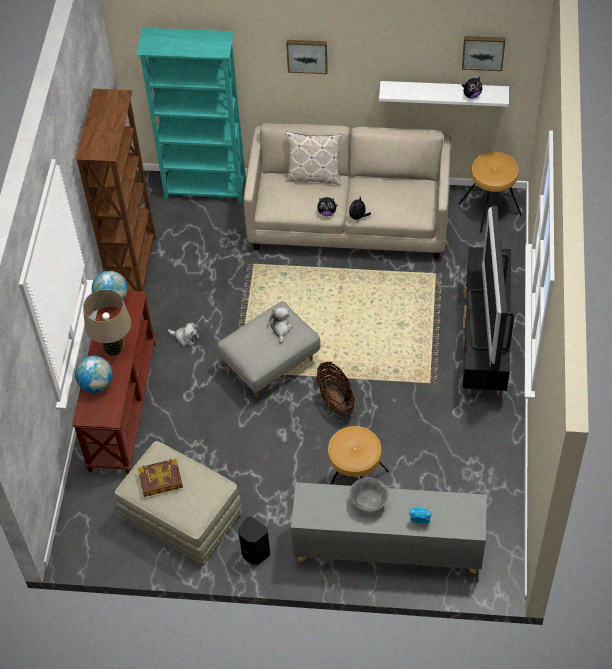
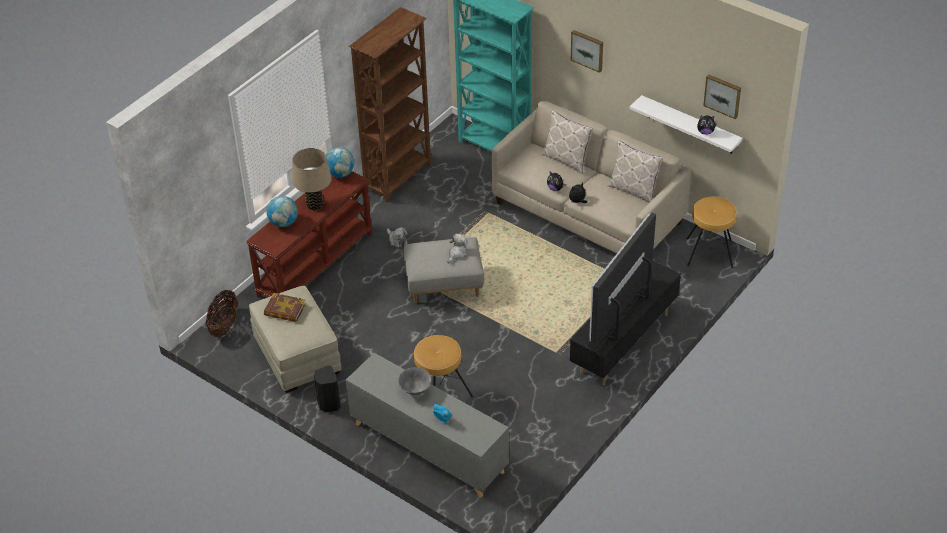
camera: 30 degrees right, 10 degrees down
(335, 400) = (473, 331): basket -> basket (224, 325)
(402, 180) = (633, 190): none -> pillow

